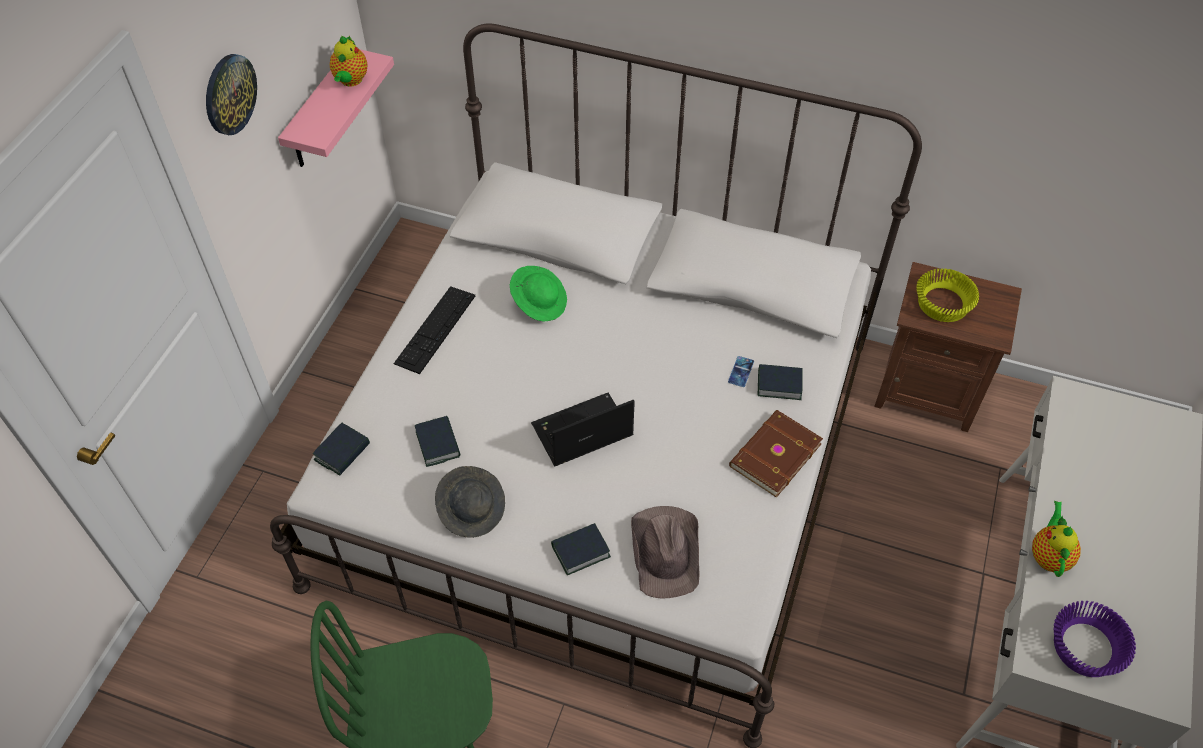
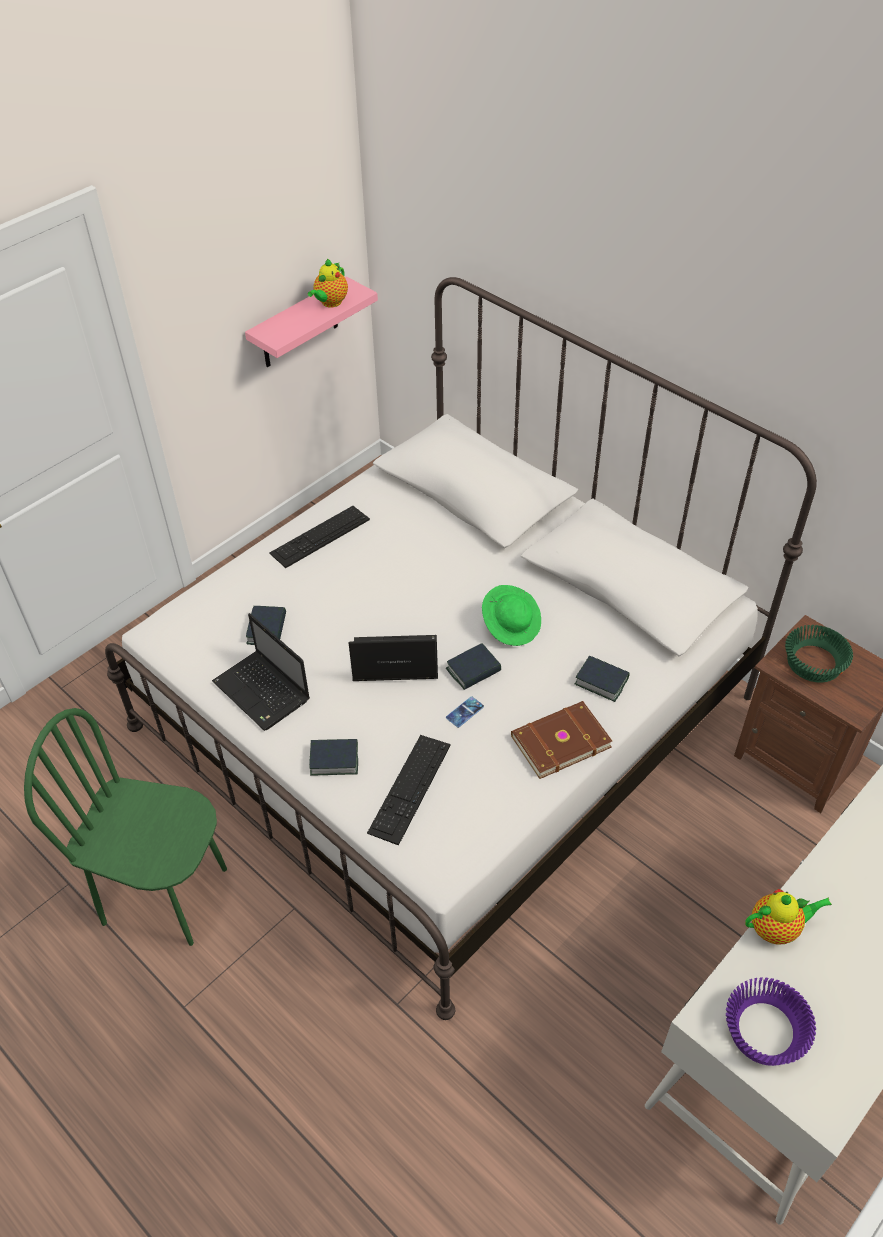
camera: 25 degrees right, 5 degrees down
(229, 94) = (196, 275): wall clock -> none
(342, 452) = (187, 609): book -> book (473, 670)
(472, 509) = (263, 692): grey hat -> laptop
(539, 302) = (421, 542): green hat -> green hat (511, 625)
(666, 551) = (409, 788): brown hat -> keyboard
(741, 371) = (571, 658): phone -> phone (464, 712)
(943, 305) = (814, 664): yellow bowl -> green bowl
(1049, 555) = (777, 929): teapot -> teapot turned 45 degrees clockwise

